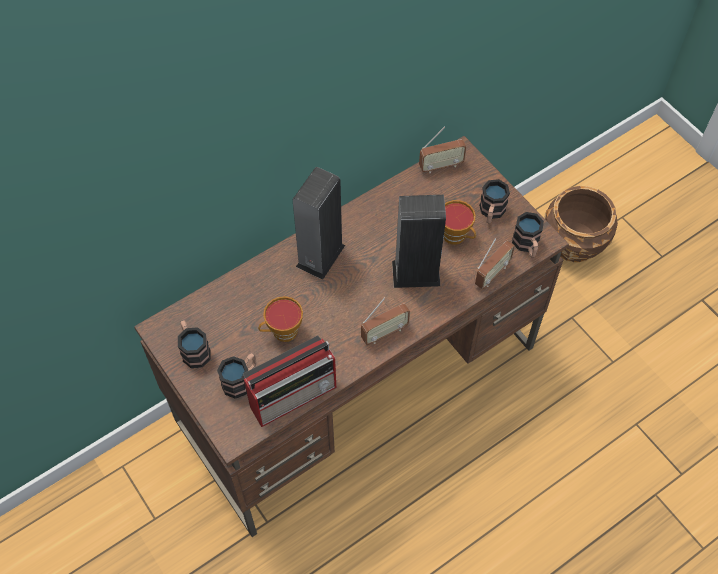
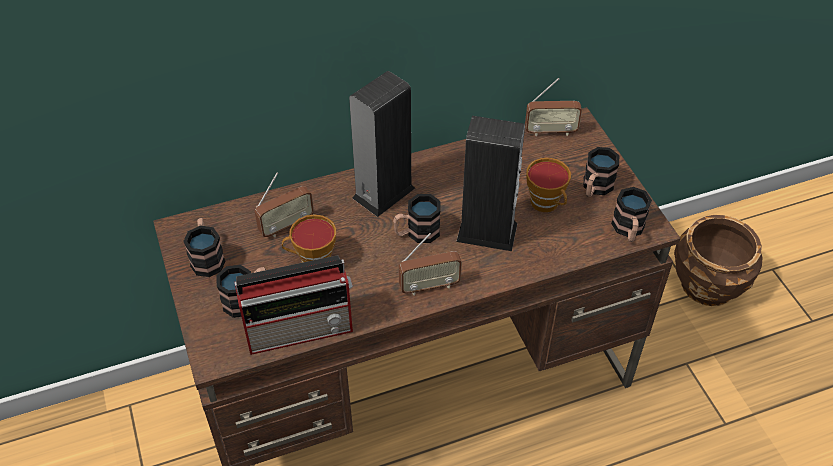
camera: 15 degrees right, 10 degrees down
(359, 287) = (416, 233): none -> mug
(492, 274) = (577, 251): radio -> radio (286, 225)

